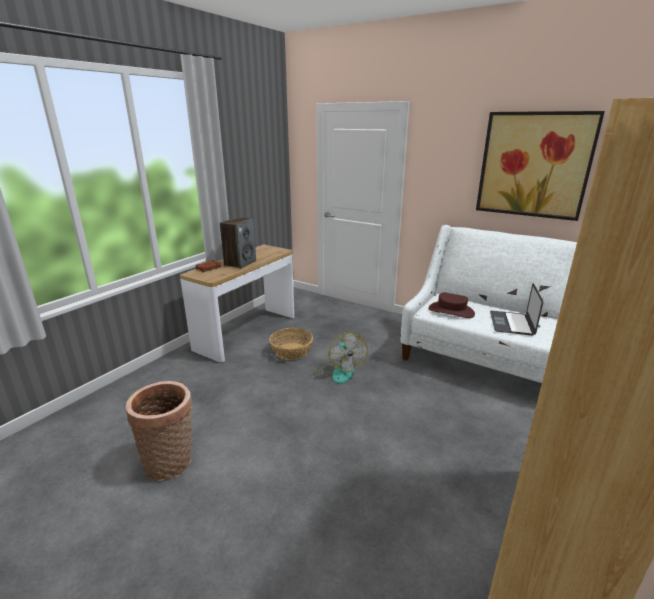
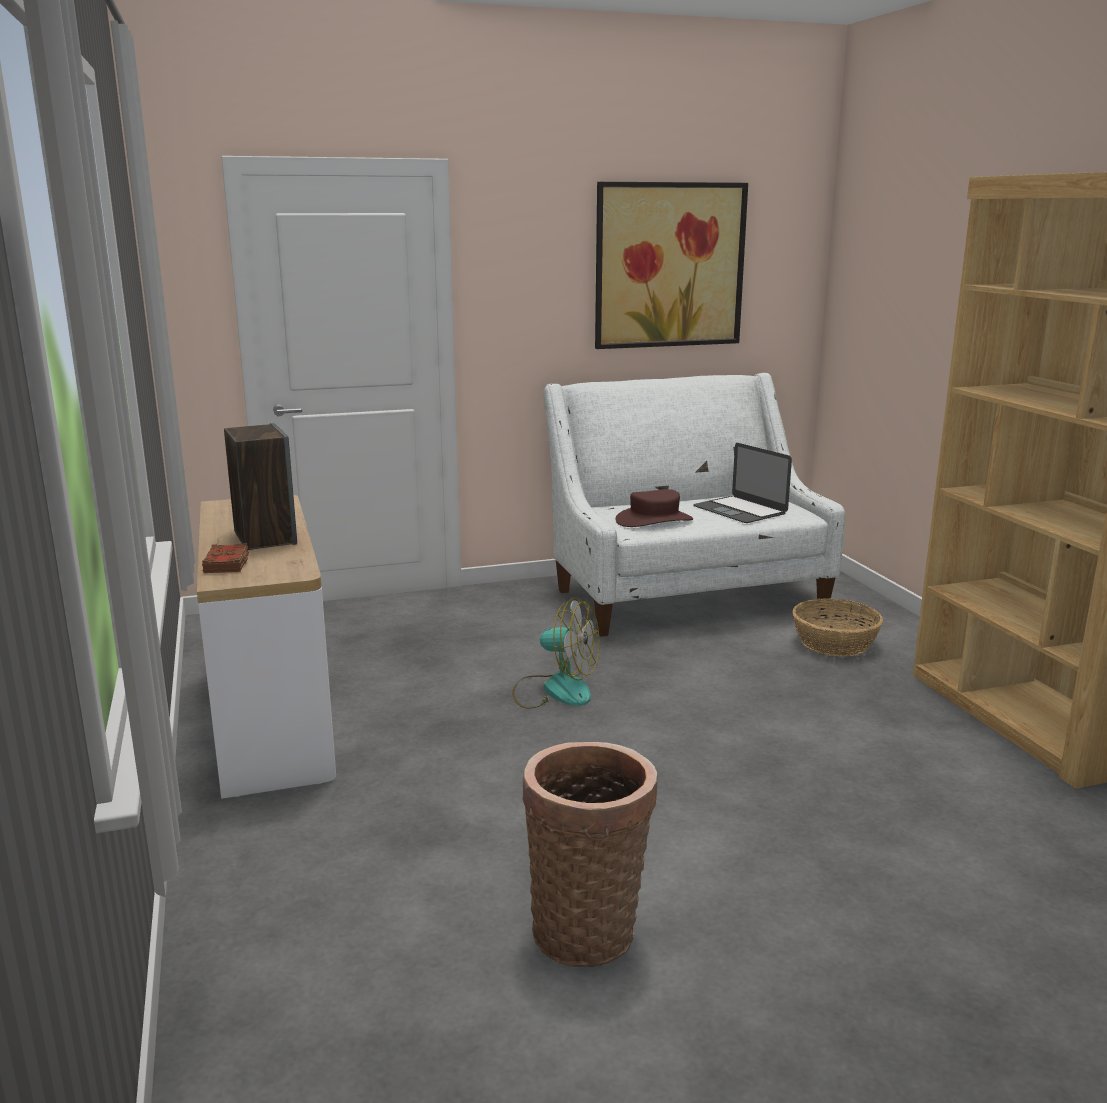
camera: 50 degrees left, 5 degrees down
(291, 351) = (422, 703): basket -> basket (834, 643)

